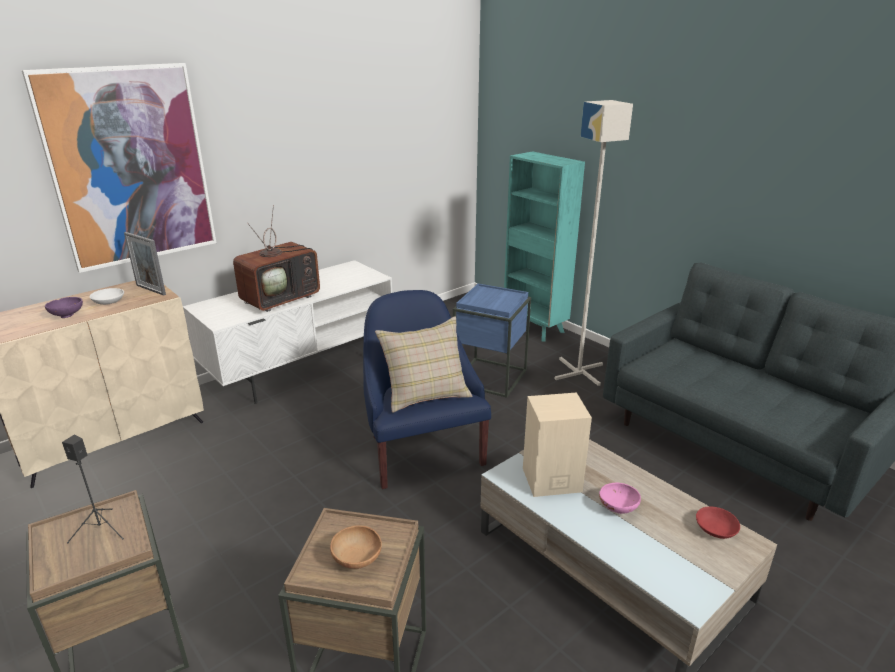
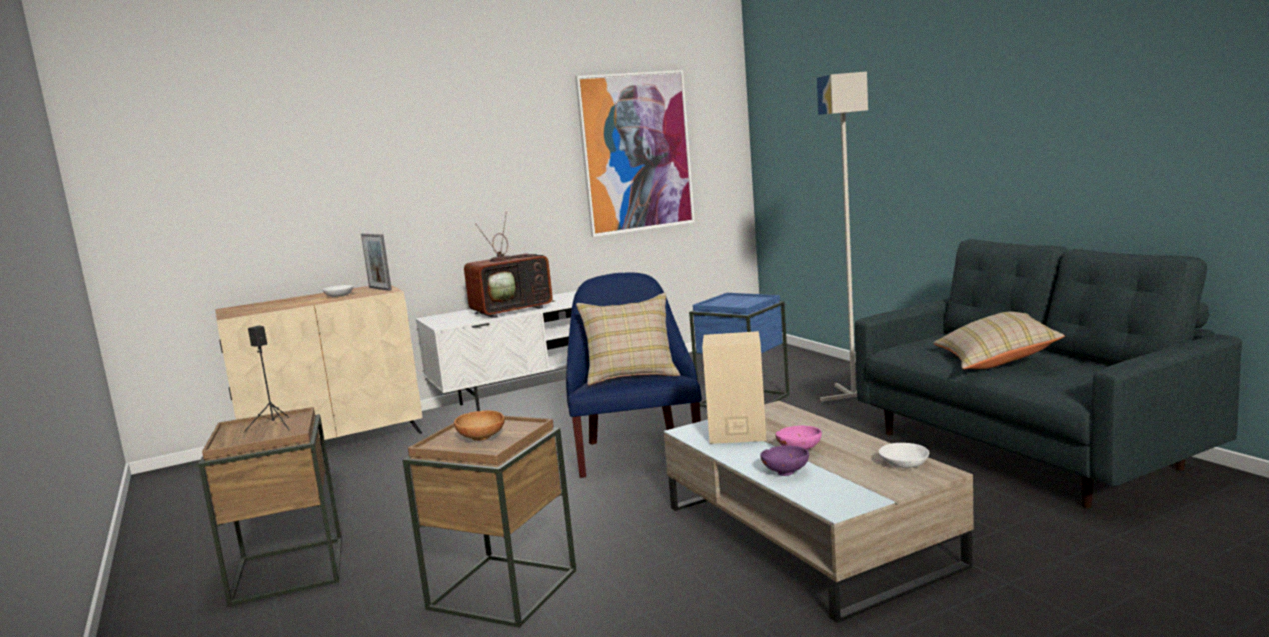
camera: 15 degrees right, 15 degrees down
(68, 315) = (300, 303): purple bowl -> purple bowl (785, 472)
(130, 167) = (373, 175): picture -> picture (636, 152)
(535, 328) = (818, 363): turquoise bookcase -> none
(714, 529) = (903, 464): red bowl -> white bowl
(733, 385) = (995, 360): none -> beige pillow

